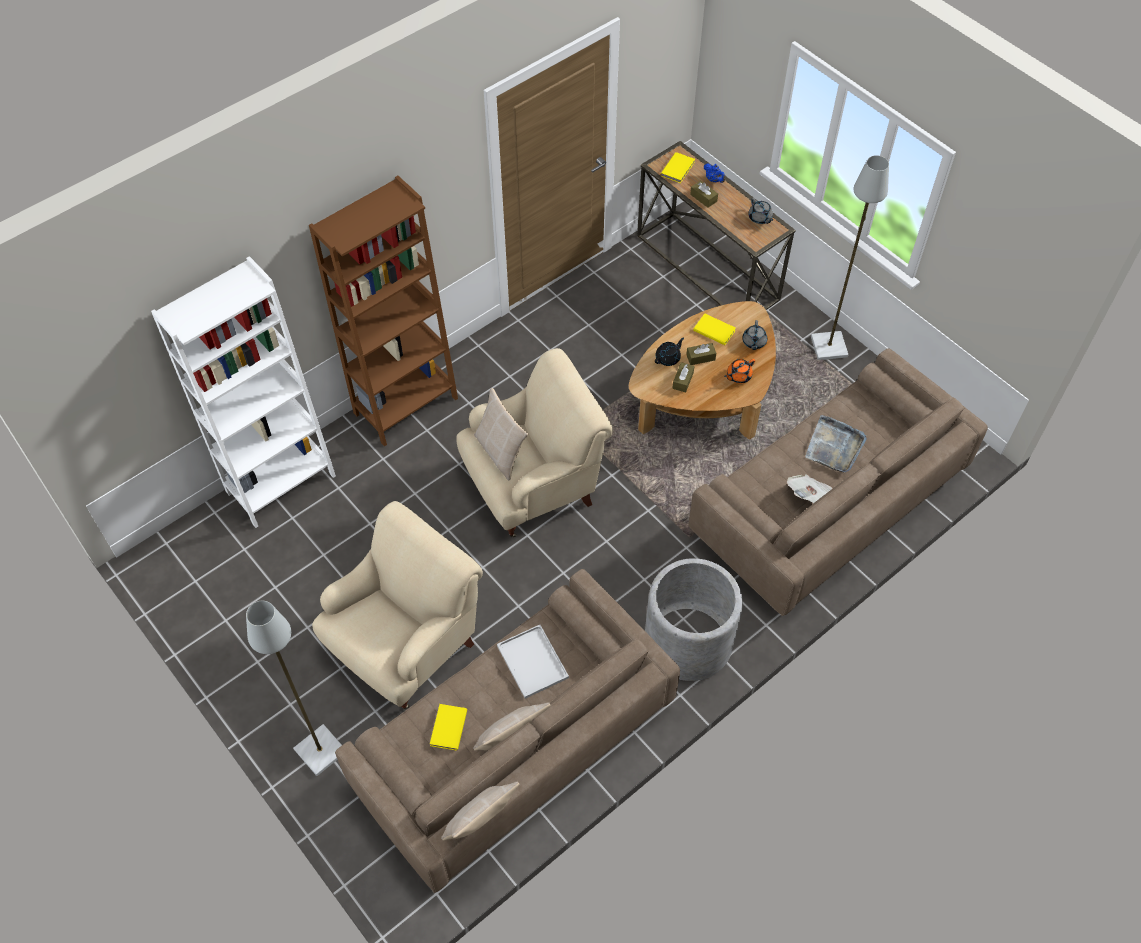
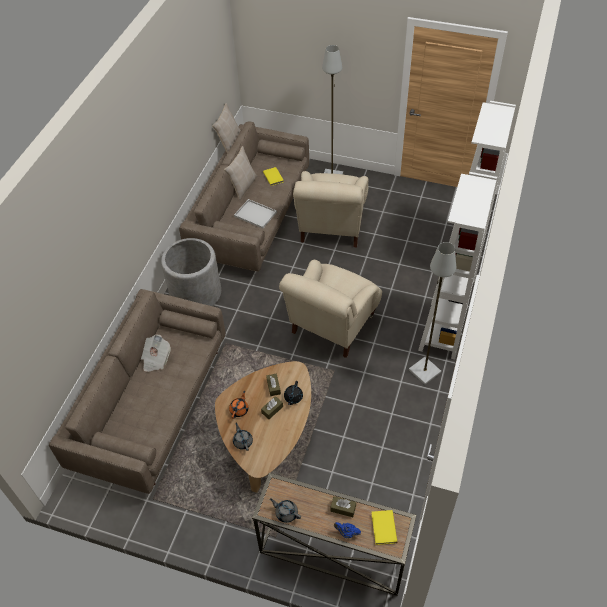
camera: 150 degrees right, 5 degrees down
(406, 405) = (442, 330): brown bookcase -> white bookcase
(501, 452) = (344, 281): beige pillow -> none
(714, 330) = (276, 436): yellow book -> none
(829, 347) = (201, 528): grey floor lamp -> grey floor lamp (424, 371)
(834, 446) = (153, 398): grey tray -> none

